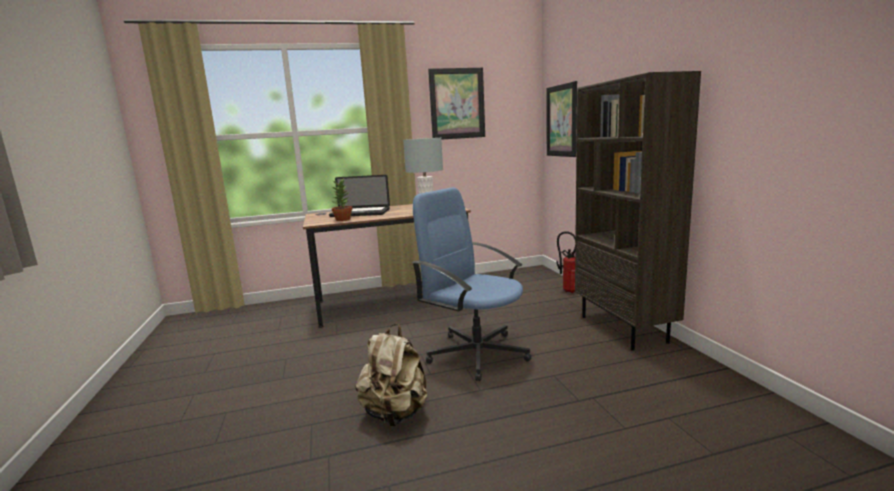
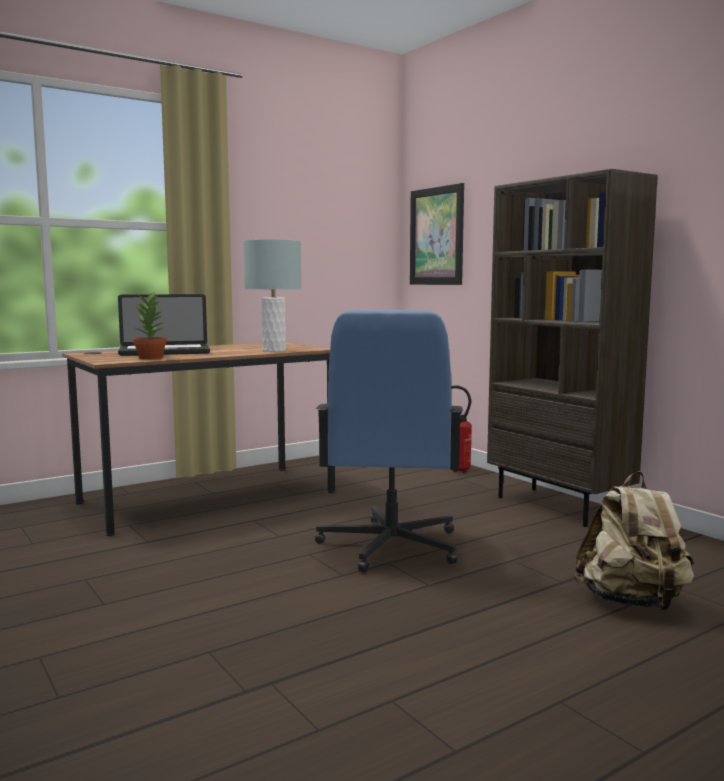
camera: 20 degrees left, 5 degrees down
(395, 414) = (331, 624): beige backpack -> beige backpack (632, 602)
(457, 104) = (292, 201): picture -> none
(476, 353) = (390, 546): blue office chair -> blue office chair turned 105 degrees counterclockwise

